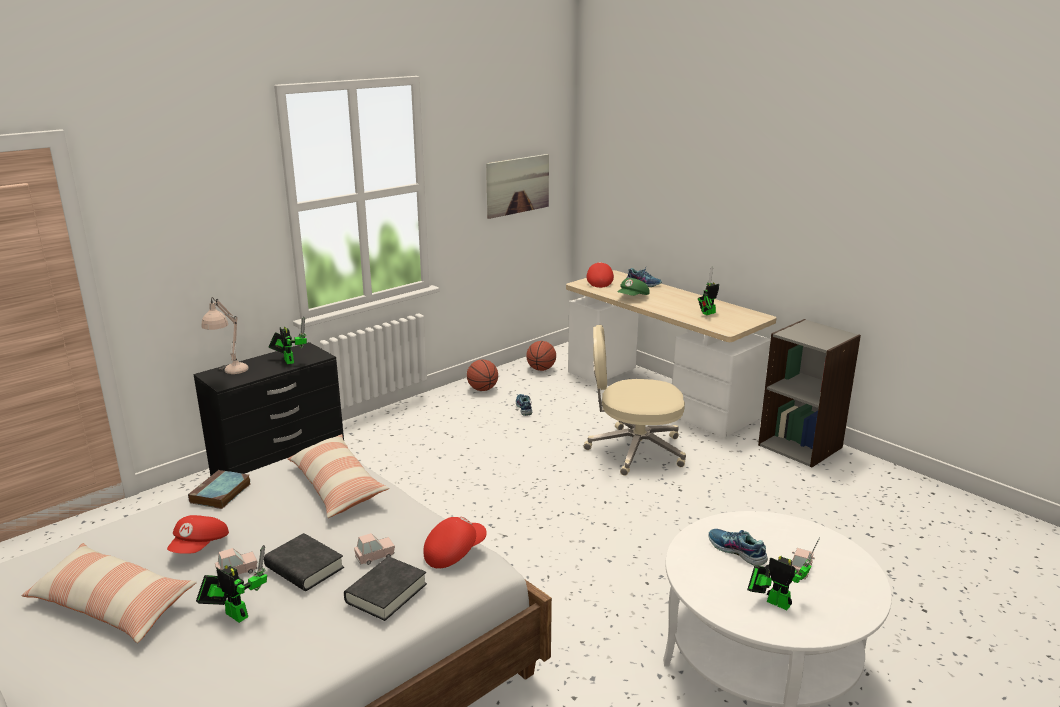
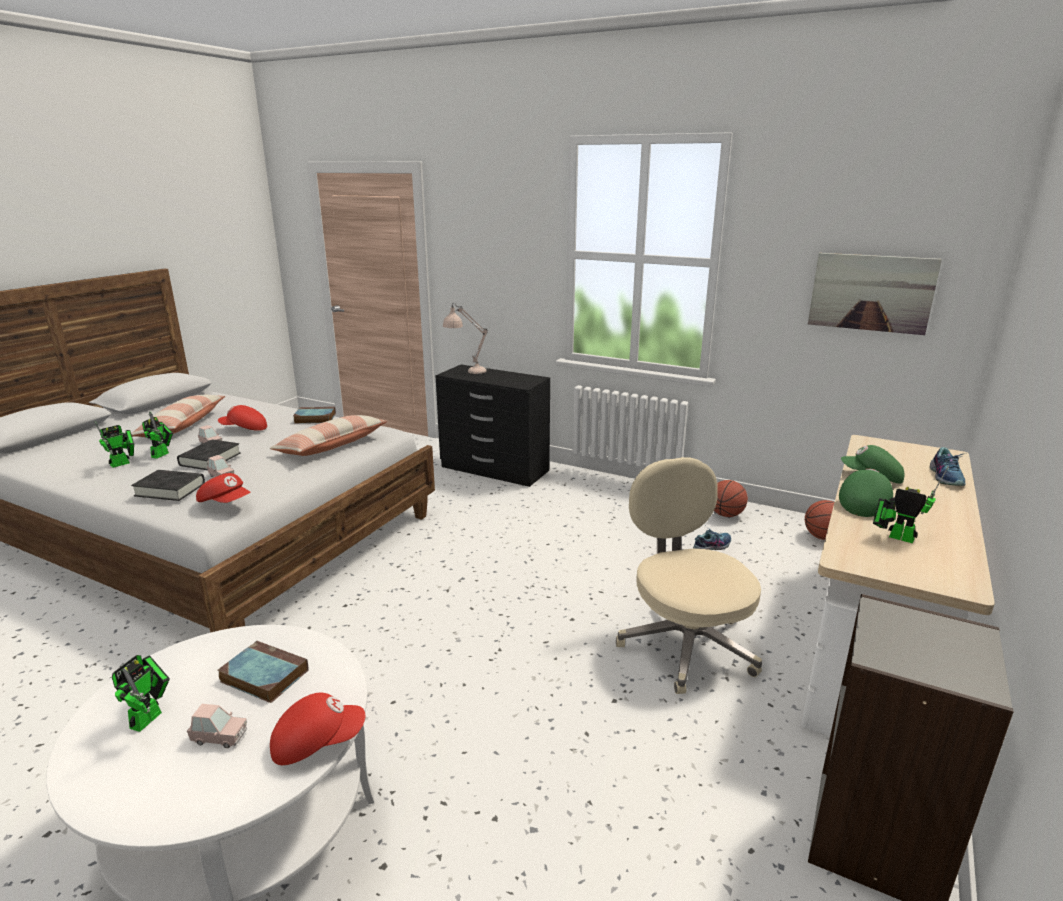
camera: 70 degrees right, 0 degrees up
(288, 360) = (506, 379): toy robot -> toy robot (123, 463)
(599, 282) = (894, 450): red cap -> red cap (317, 742)
(666, 309) = (863, 504): none -> green cap
(736, 551) = (262, 676): shoe -> book

